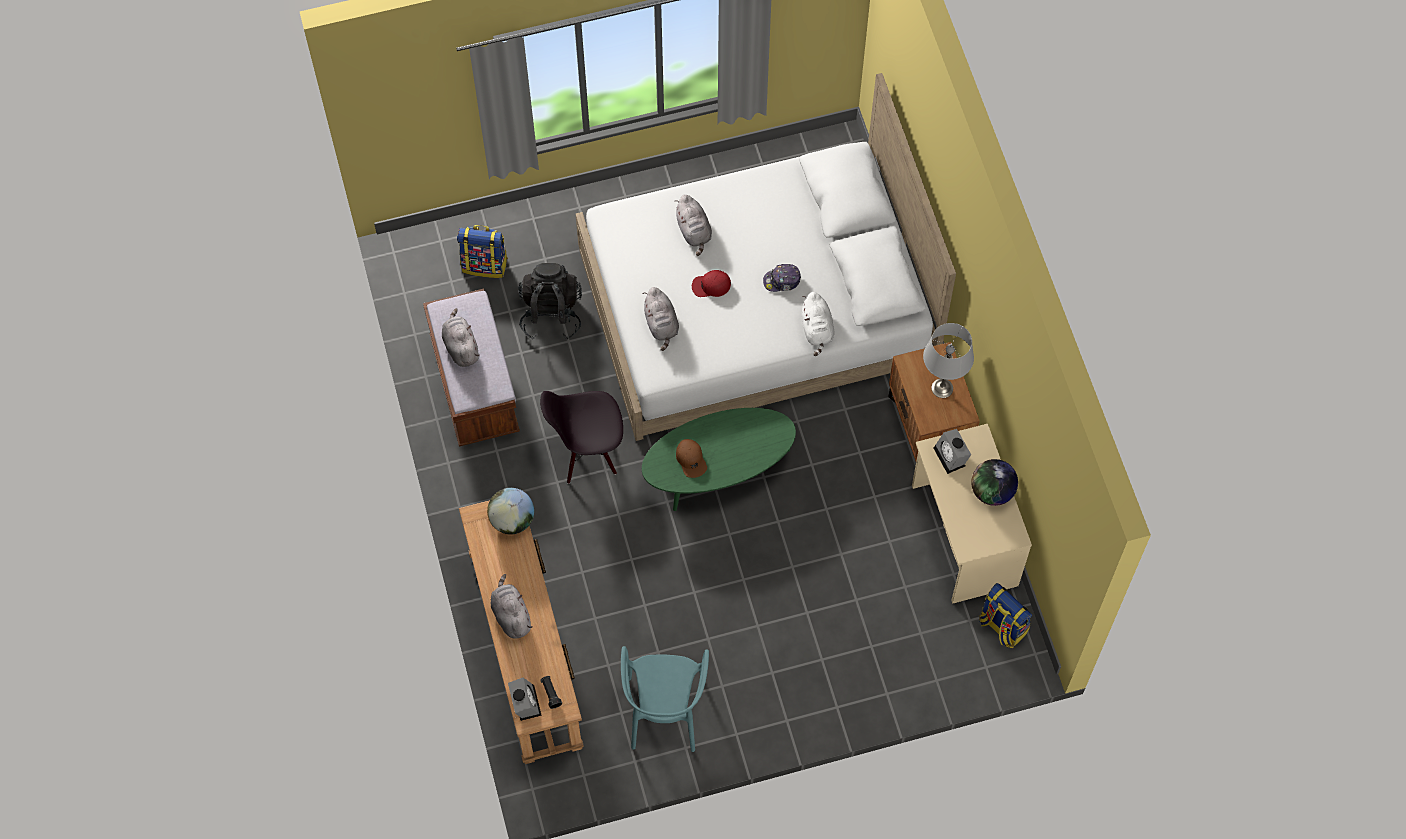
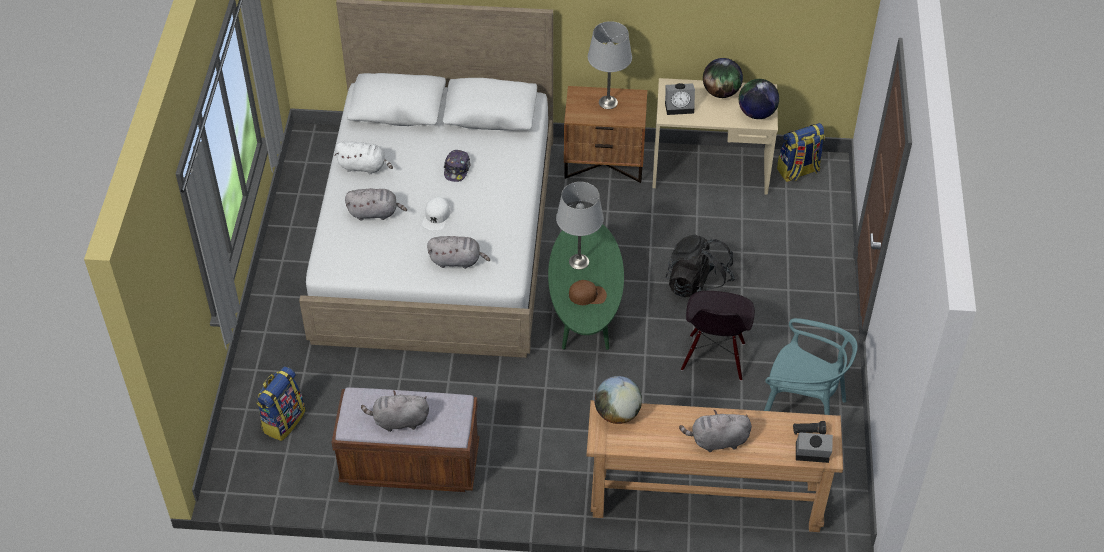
camera: 70 degrees left, 15 degrees down
(551, 313) = (364, 384): black backpack -> black backpack (698, 288)
(587, 451) = (521, 396): black chair -> black chair (714, 357)
(711, 286) = (436, 217): red cap -> white cap
(732, 438) = (579, 261): none -> grey table lamp
(817, 330) = (516, 161): white plush toy -> white plush toy (364, 167)
(974, 536) = (756, 113): none -> globe

